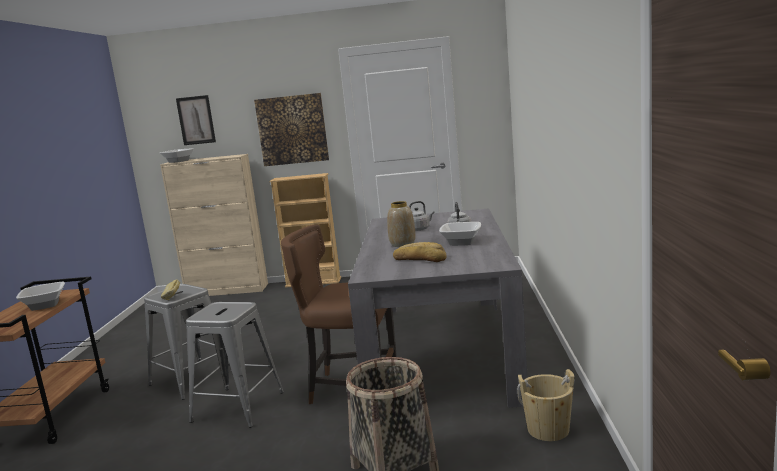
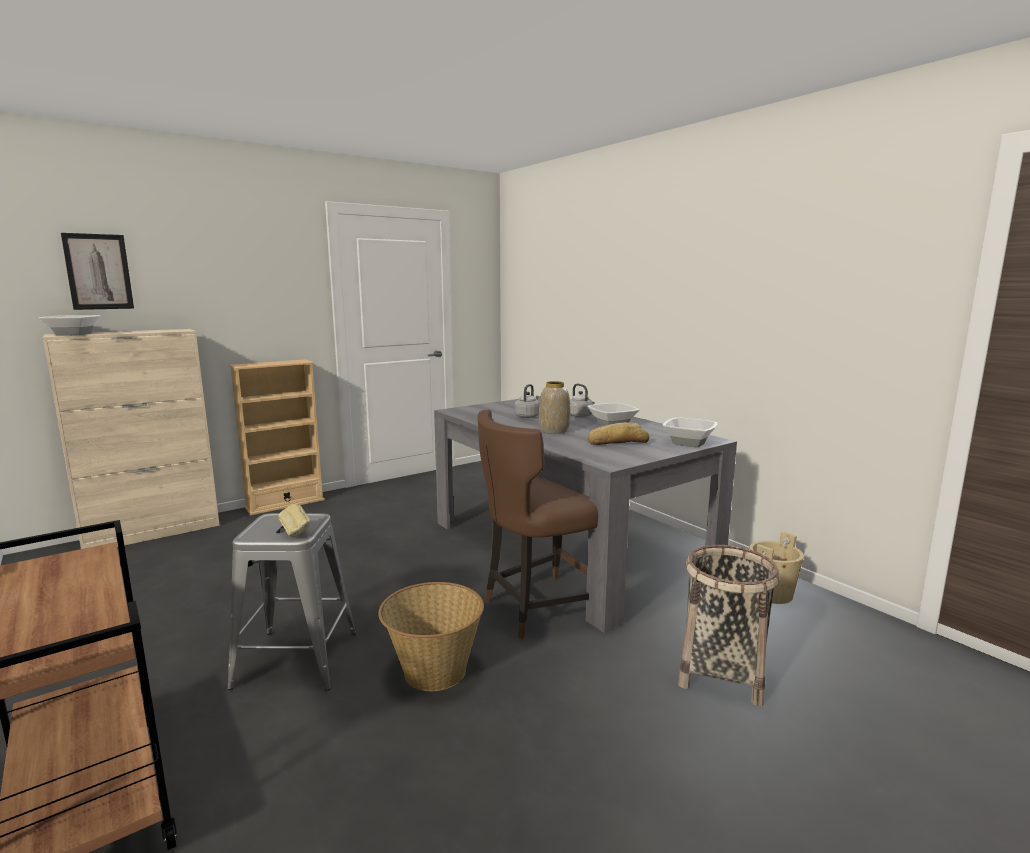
camera: 40 degrees left, 0 degrees up
(45, 305) = (82, 583): bowl -> bowl (688, 442)
(238, 407) = (434, 671): grey stool -> basket
(292, 129) = (259, 299): picture -> none

